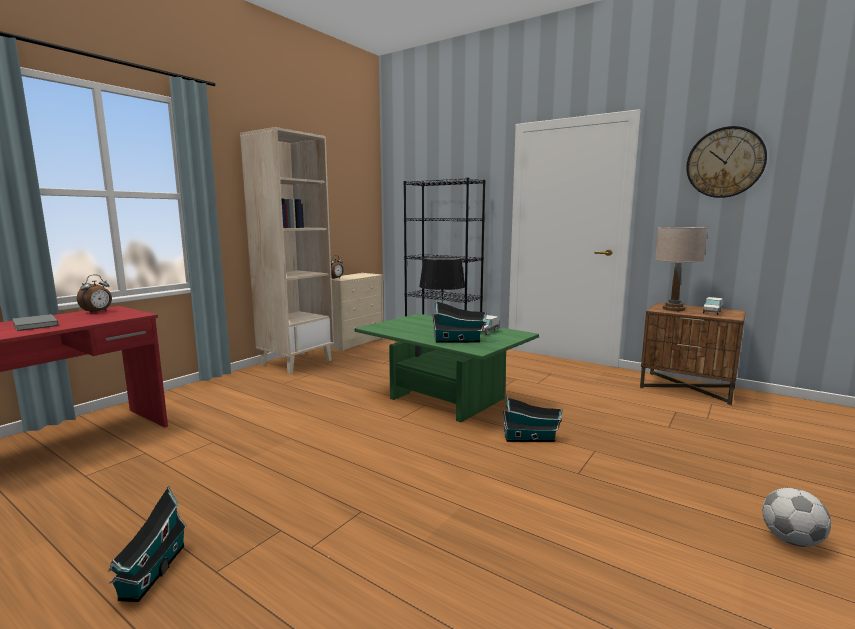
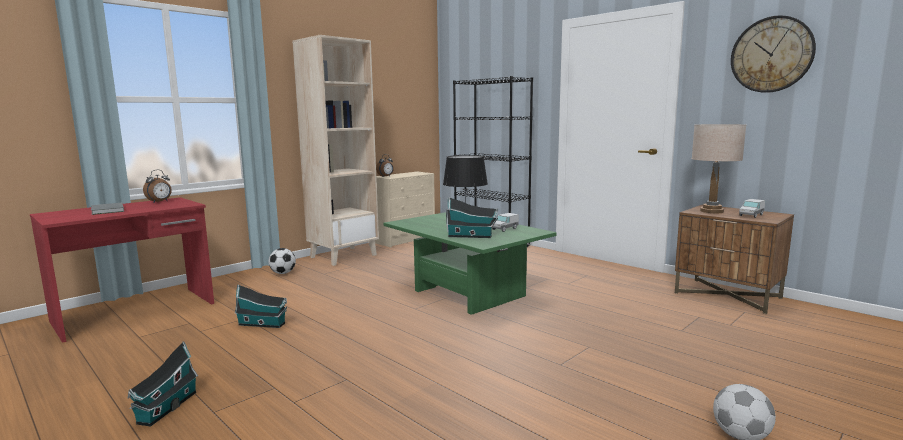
camera: 10 degrees right, 0 degrees up
(236, 385) = (283, 273): none -> football
(531, 439) = (531, 332): toy house -> toy house (263, 324)

